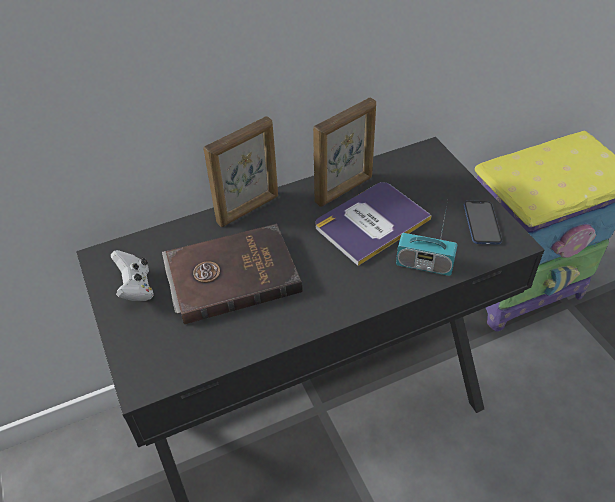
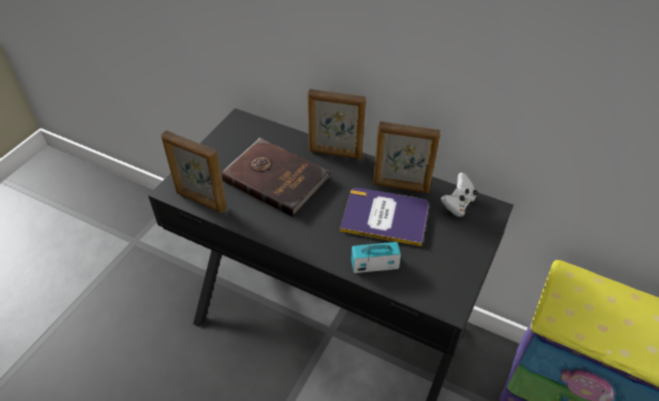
camera: 50 degrees right, 0 degrees up
(136, 288) = (231, 146): white game controller -> white game controller (457, 204)
(192, 362) = (201, 201): none -> picture frame
(424, 264) = (374, 265): radio -> radio turned 105 degrees clockwise
(481, 223) = (448, 277): phone -> none

